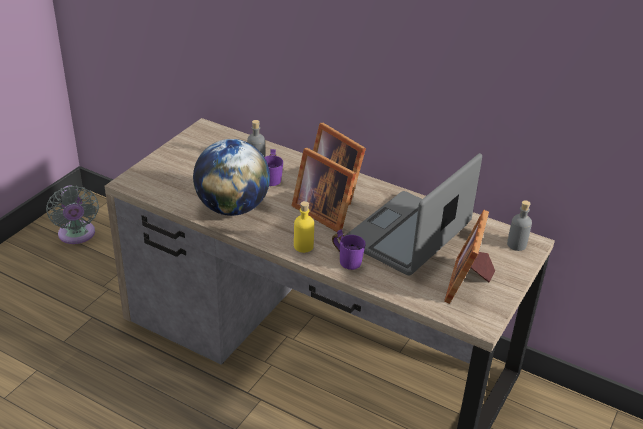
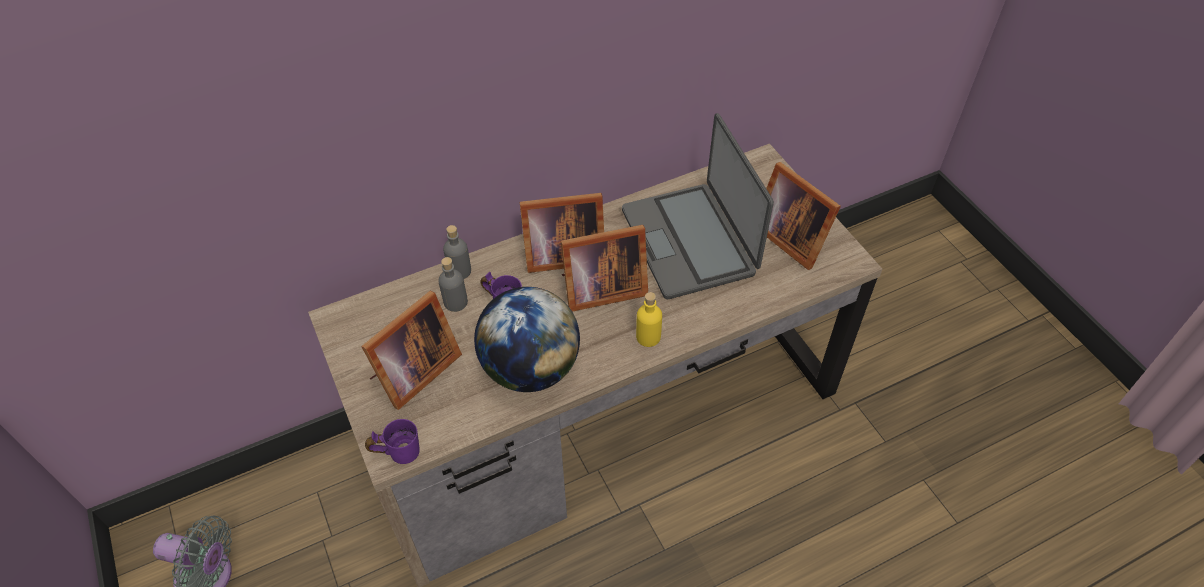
camera: 55 degrees left, 15 degrees up
(190, 168) = (413, 373): none -> picture frame
(348, 260) = (697, 310): purple mug -> purple mug (398, 450)
(516, 244) = (759, 172): grey bottle -> grey bottle (459, 271)

